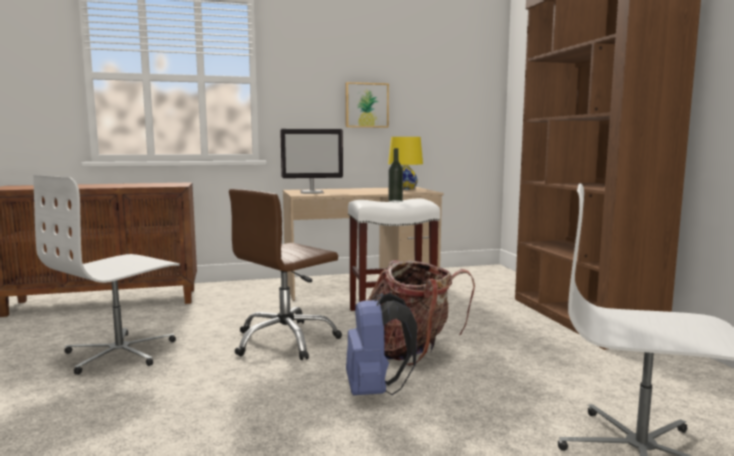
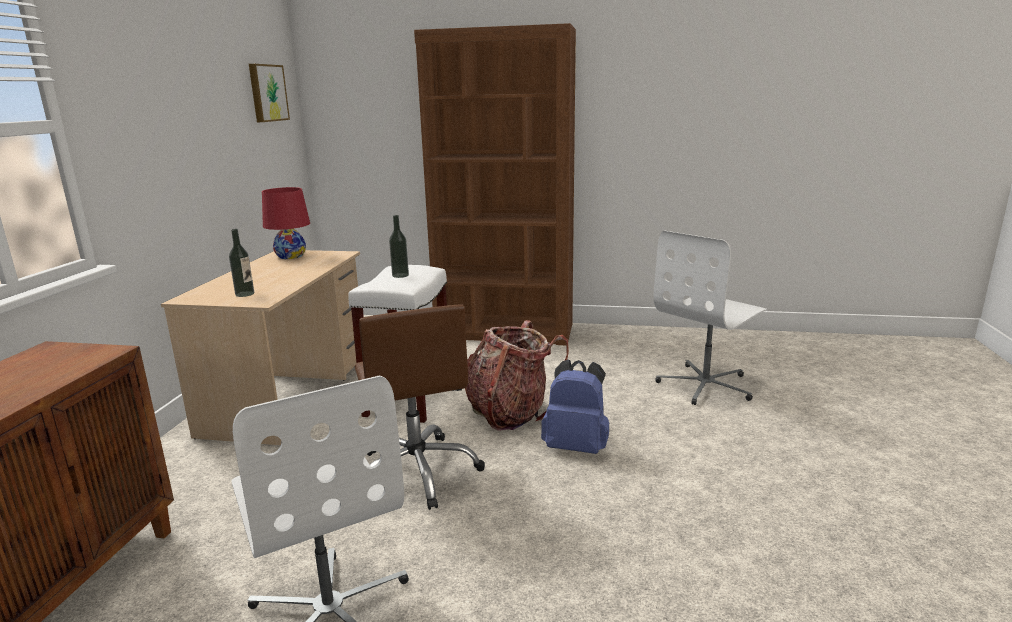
camera: 65 degrees left, 10 degrees up
(312, 192) = (245, 294): monitor -> bottle
(366, 105) = (198, 149): picture -> picture (267, 93)
(405, 188) = (290, 256): yellow table lamp -> red table lamp

